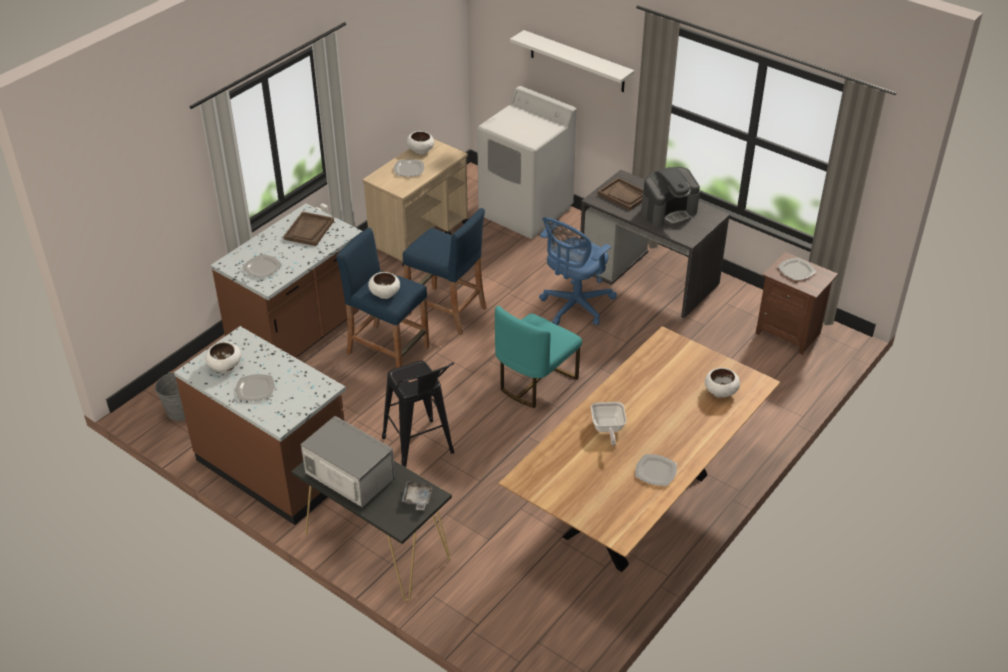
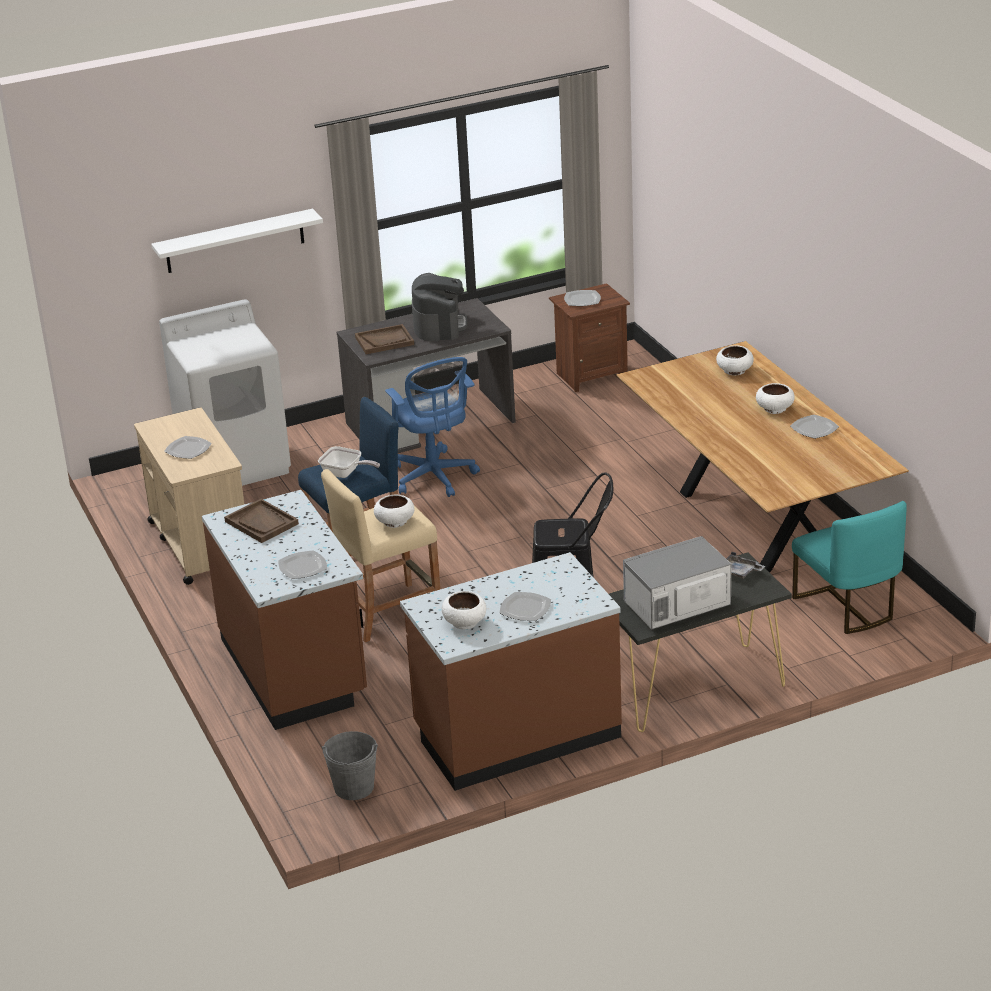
camera: 60 degrees left, 10 degrees down
(387, 350) = (388, 612): blue stool -> beige stool
(420, 150) = (157, 434): white bowl -> white bowl (774, 408)
(535, 382) = (530, 532): turquoise chair -> turquoise chair (847, 607)
(607, 429) = (739, 437): frying pan -> frying pan (345, 473)

